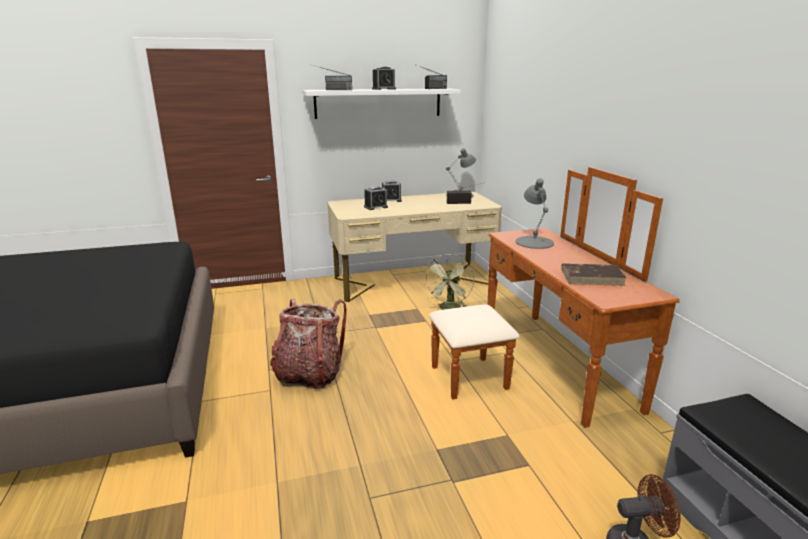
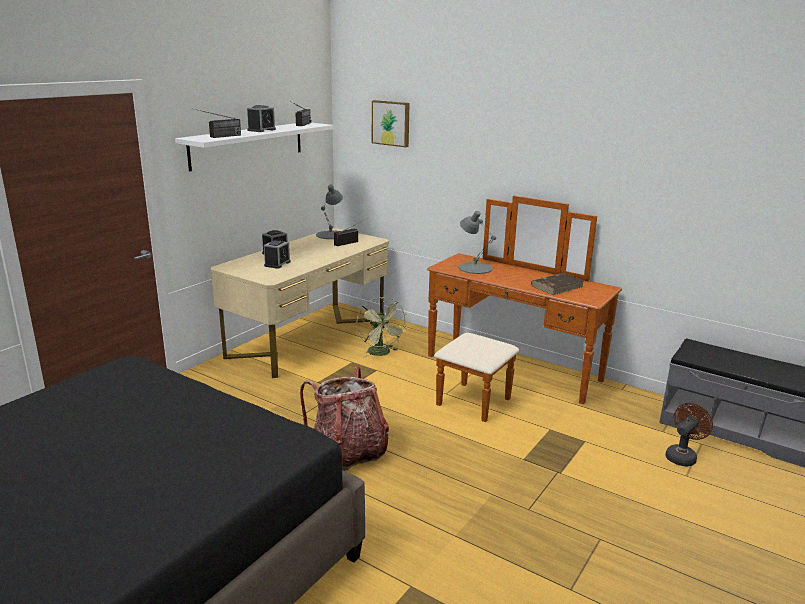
camera: 40 degrees left, 0 degrees up
(515, 89) = (391, 123): none -> picture

